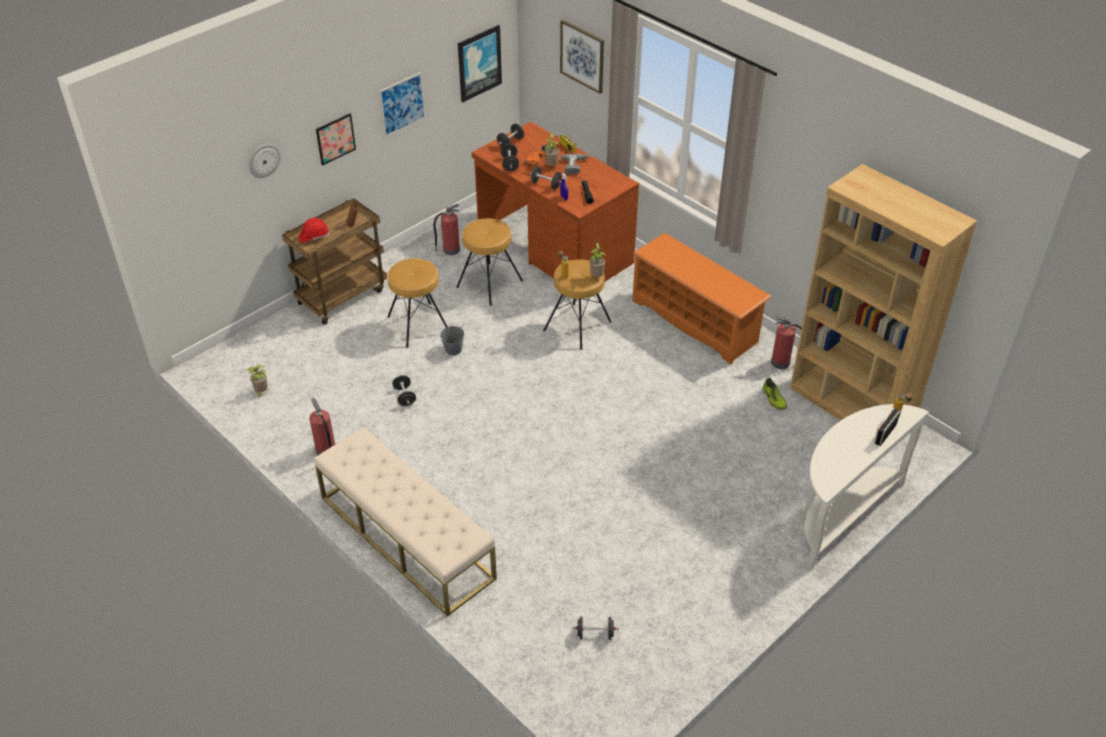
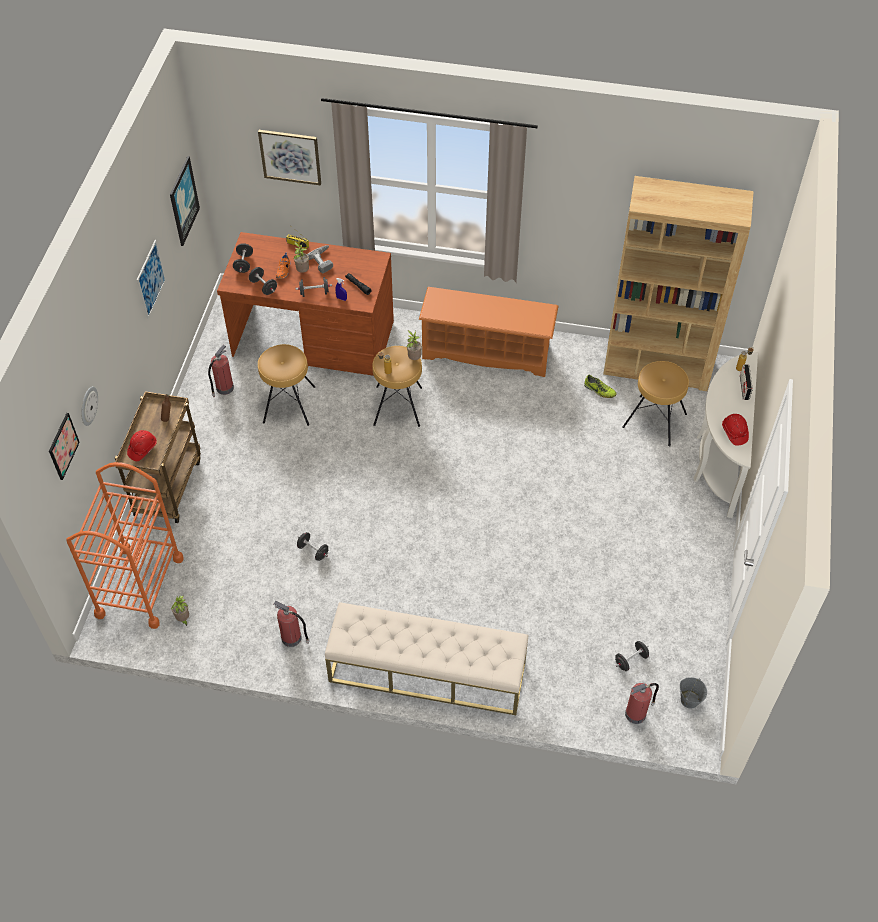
camera: 35 degrees left, 10 degrees up
(254, 353) = (139, 586): none -> orange cart
(335, 139) = (122, 347): picture -> picture (63, 446)
(418, 325) = (263, 477): brown stool -> brown stool (654, 421)
(453, 349) = (314, 484): grey bucket -> grey bucket (689, 699)
(781, 362) = (580, 355): fire extinguisher -> fire extinguisher (636, 713)
(836, 466) = (734, 433): none -> red hard hat

